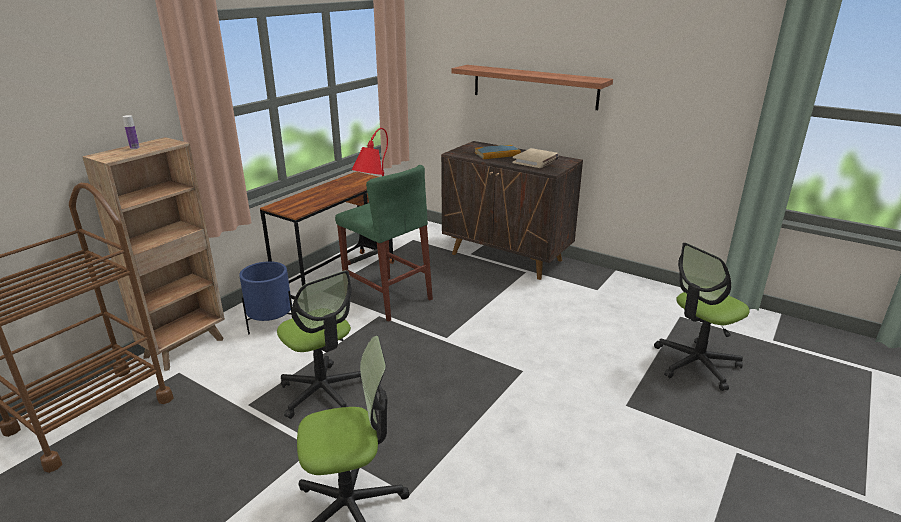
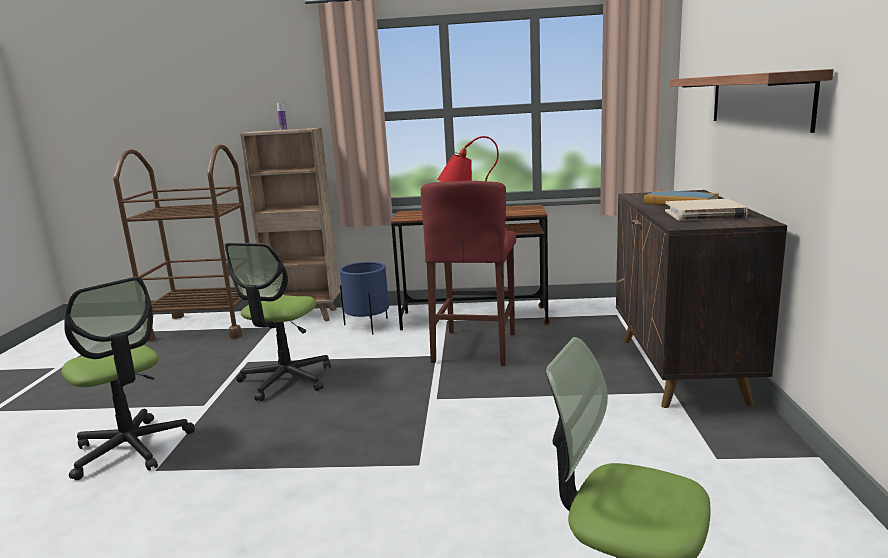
camera: 60 degrees right, 10 degrees down
(388, 298) = (475, 347): green stool -> red stool

